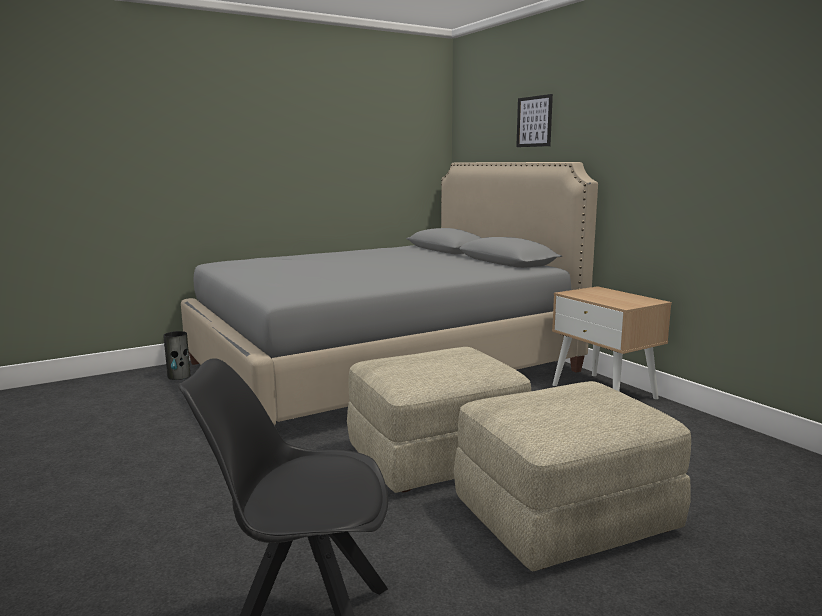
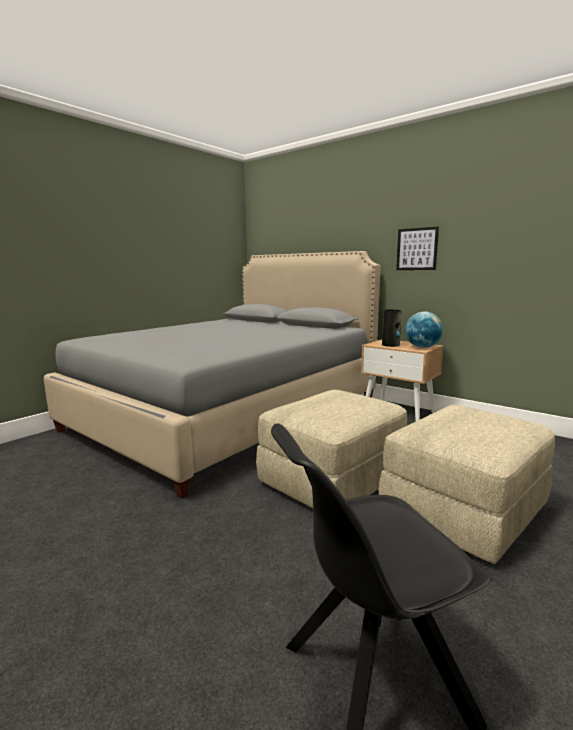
camera: 20 degrees left, 0 degrees up
(179, 376) = (52, 444): vase -> vase (391, 345)
(534, 121) = (322, 223): picture -> picture (417, 249)
(633, 302) = (422, 347): none -> globe

